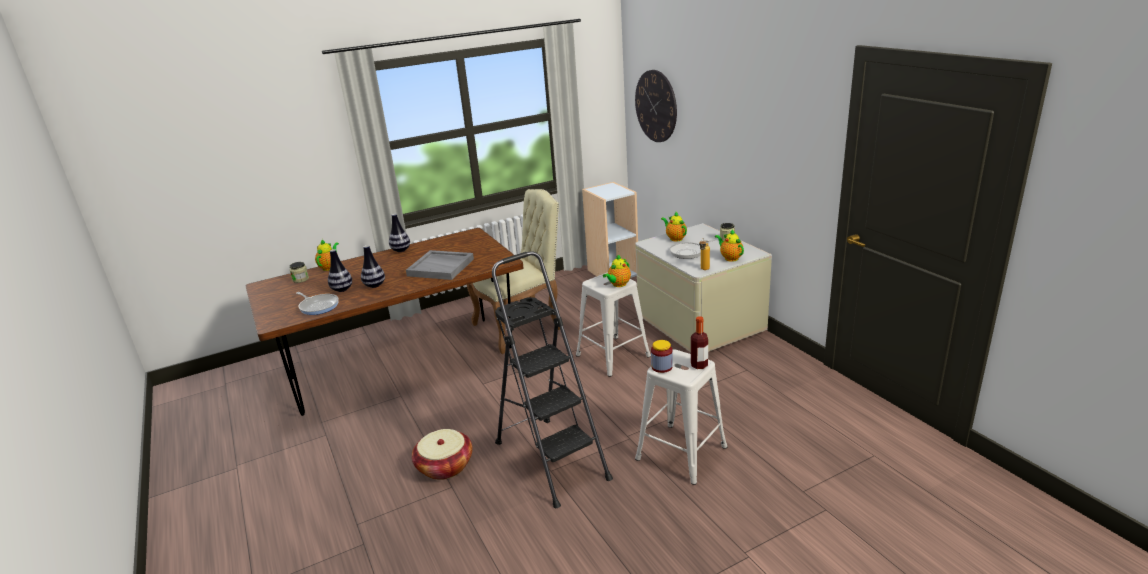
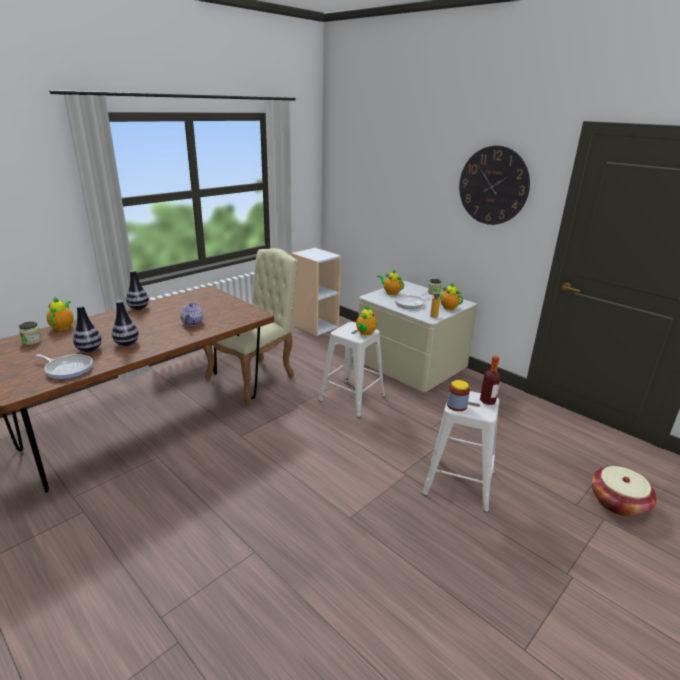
camera: 20 degrees left, 0 degrees up
(441, 267) = (193, 323): grey tray -> teapot
(445, 466) = (238, 529): basket -> basket (618, 502)
(550, 458) = (343, 504): step ladder -> none
(656, 106) = (358, 181): wall clock -> wall clock (493, 186)

